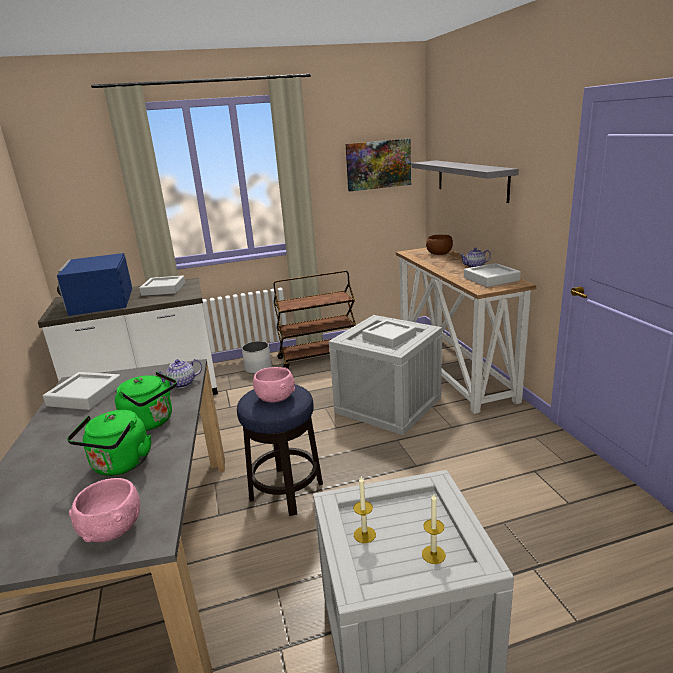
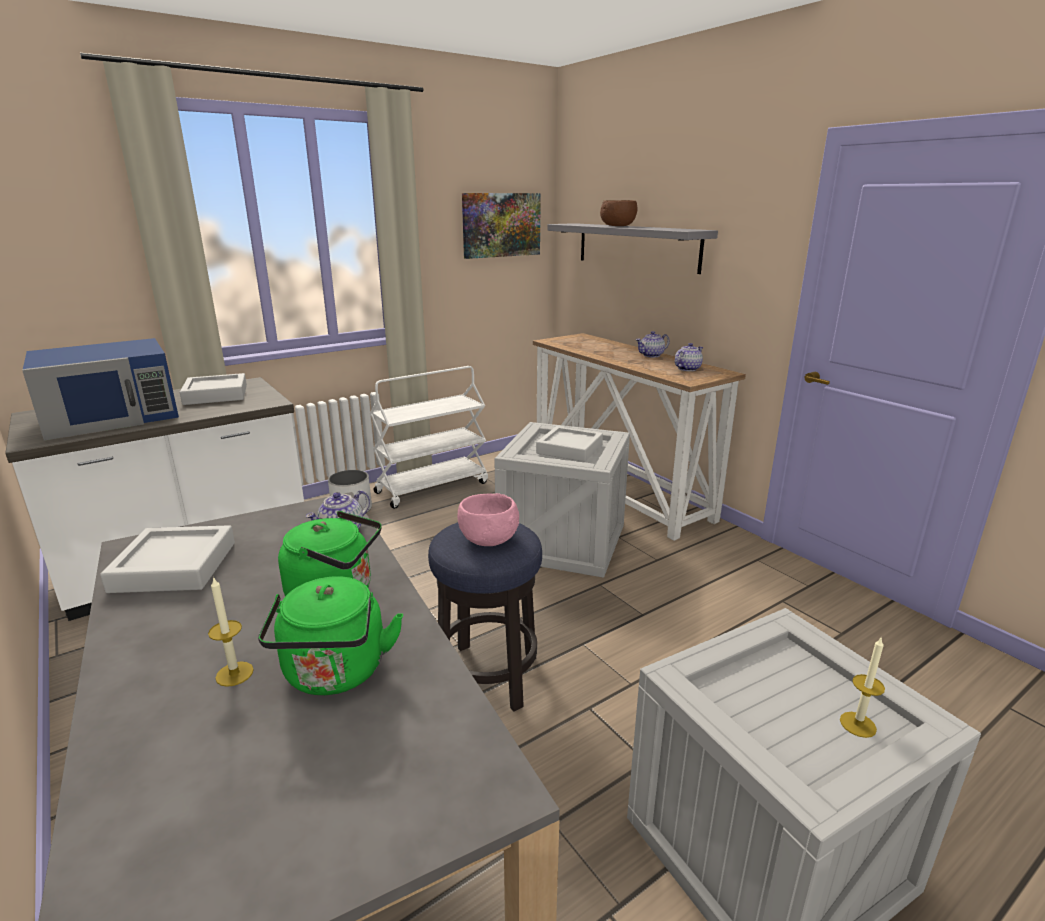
camera: 20 degrees left, 0 degrees up
(101, 301) = (113, 416): blue microwave -> blue microwave turned 90 degrees counterclockwise
(113, 528) = (411, 787): pink bowl -> none
(318, 357) = (432, 487): brown cart -> white cart
(364, 534) = (750, 715): candle -> candle (234, 674)
(439, 254) = (592, 342): brown bowl -> brown bowl (617, 226)
(491, 279) = (687, 369): grey tray -> teapot

